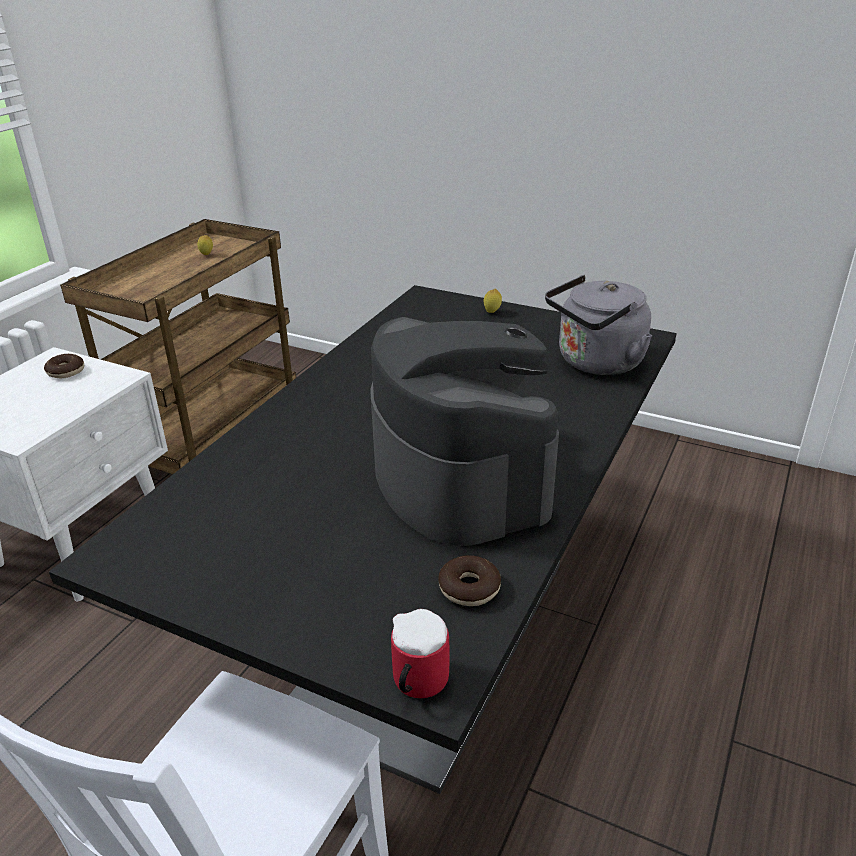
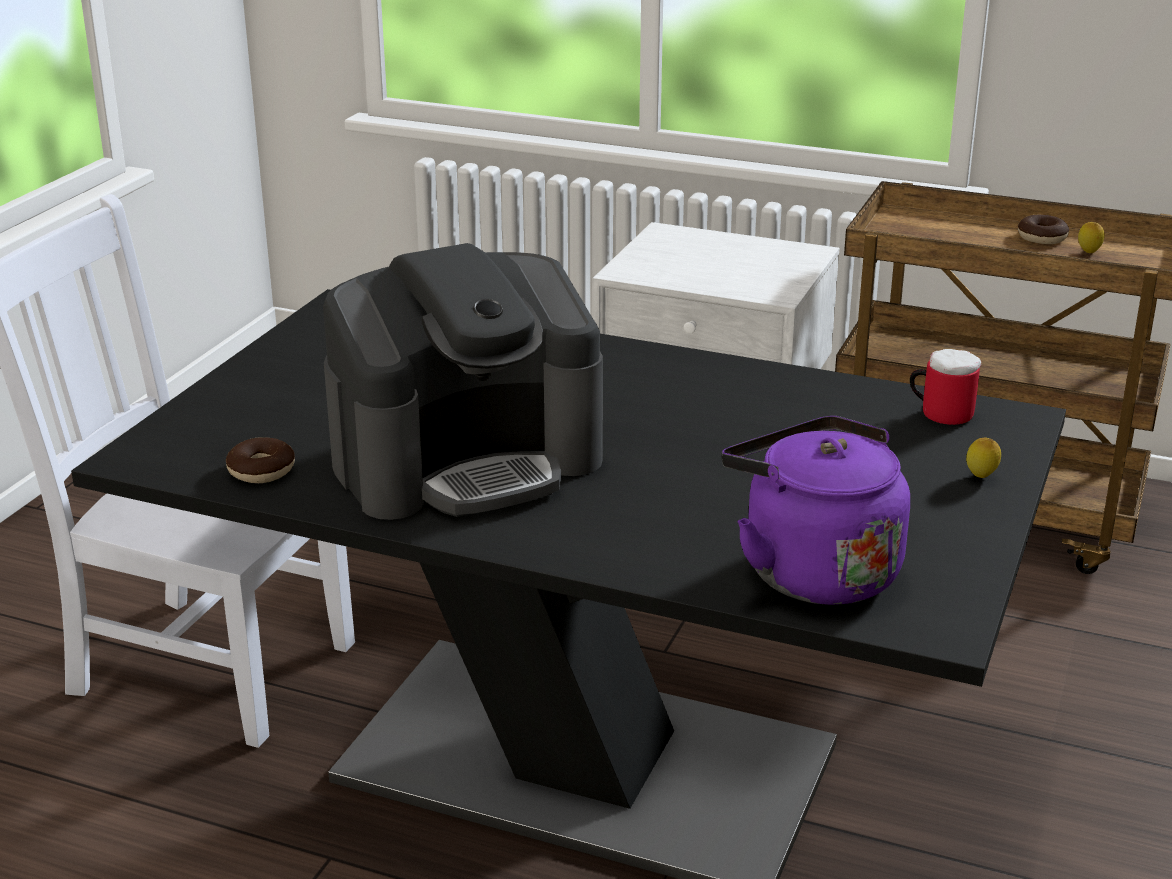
camera: 85 degrees right, 5 degrees down
(66, 371) = (777, 265): donut -> donut (1042, 238)
(415, 683) = (141, 448): mug -> mug (940, 412)
(596, 363) = (813, 570): grey kettle -> purple kettle

